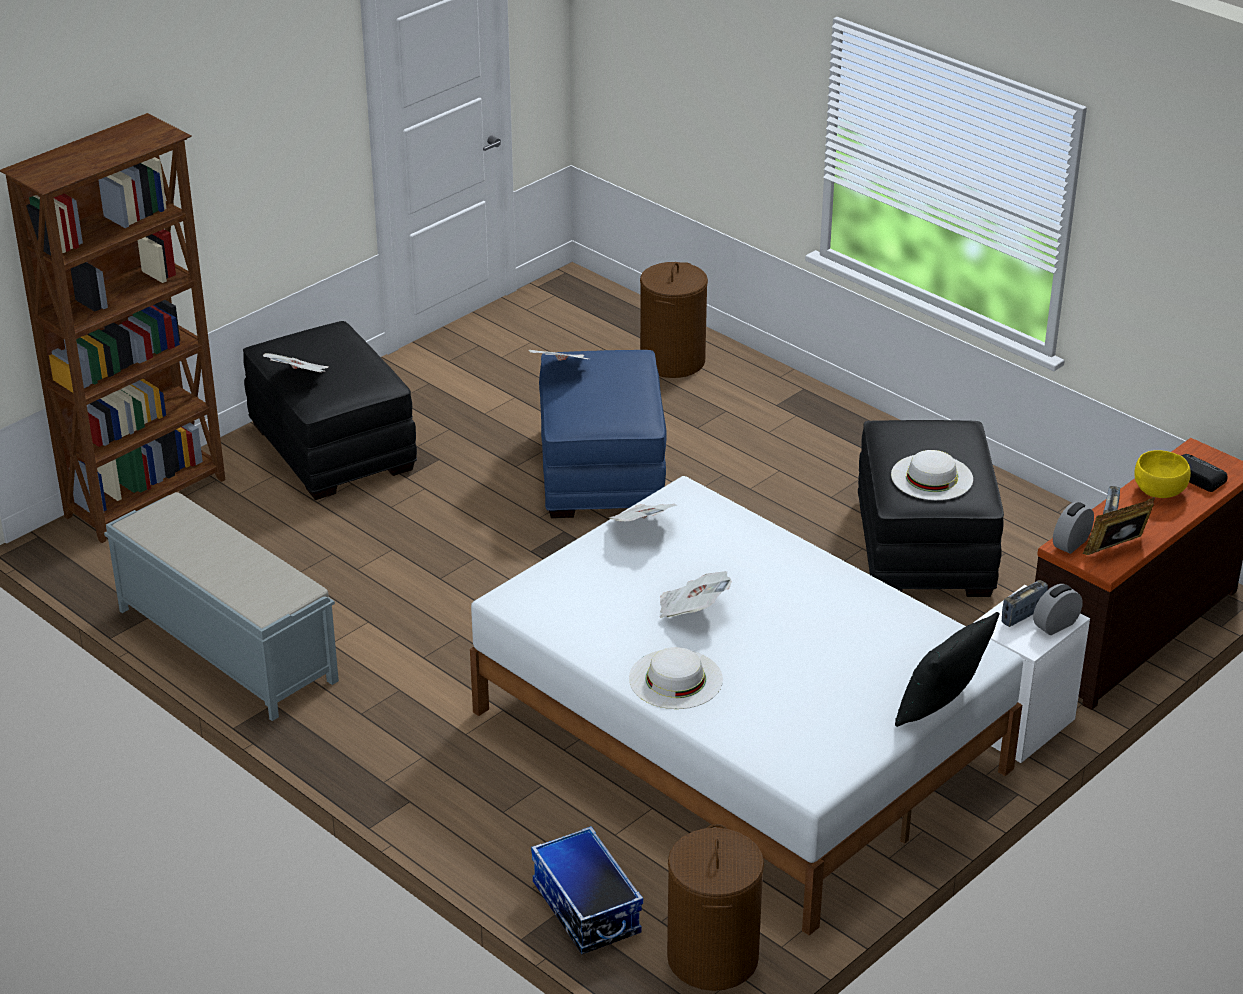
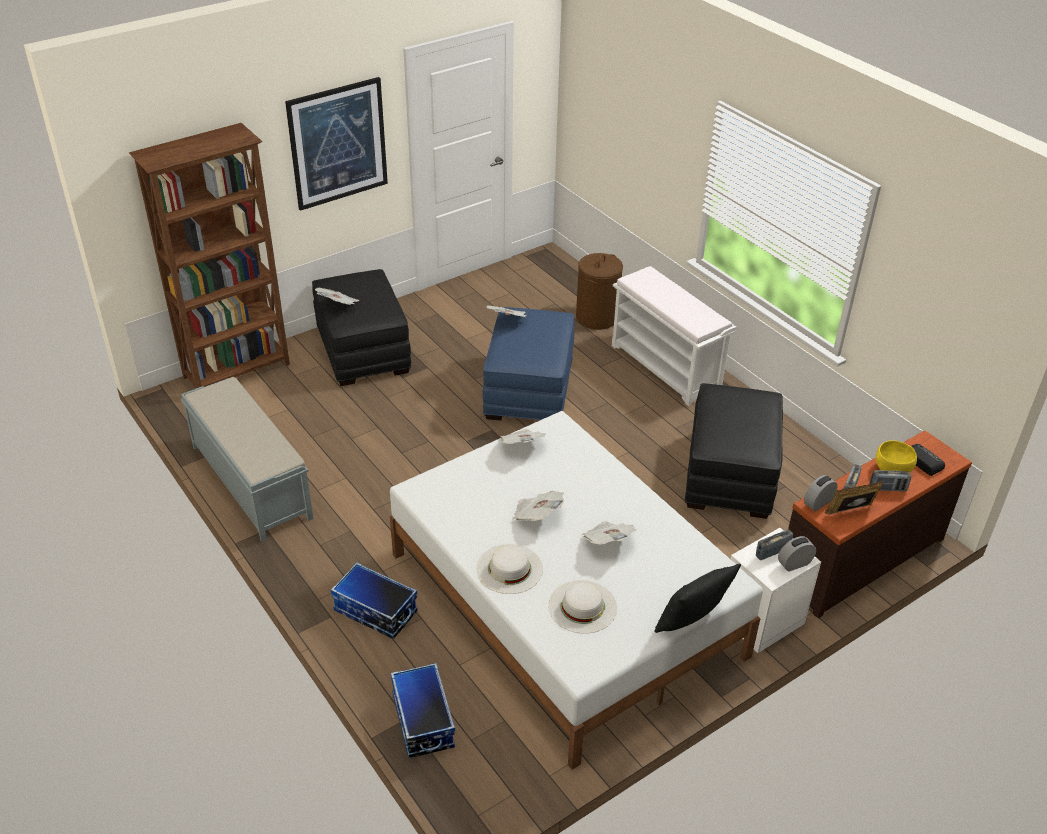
camera: 10 degrees right, 5 degrees up
(275, 134) = (338, 143): none -> picture
(472, 787) = (375, 612): none -> storage box
(713, 958) = (499, 777): brown laundry basket -> none
(795, 418) = (666, 368): none -> white bench
(799, 629) = (608, 542): none -> newspaper
(932, 477) = (736, 432): white hat -> white hat (582, 606)
(1158, 514) = (887, 488): none -> radio

